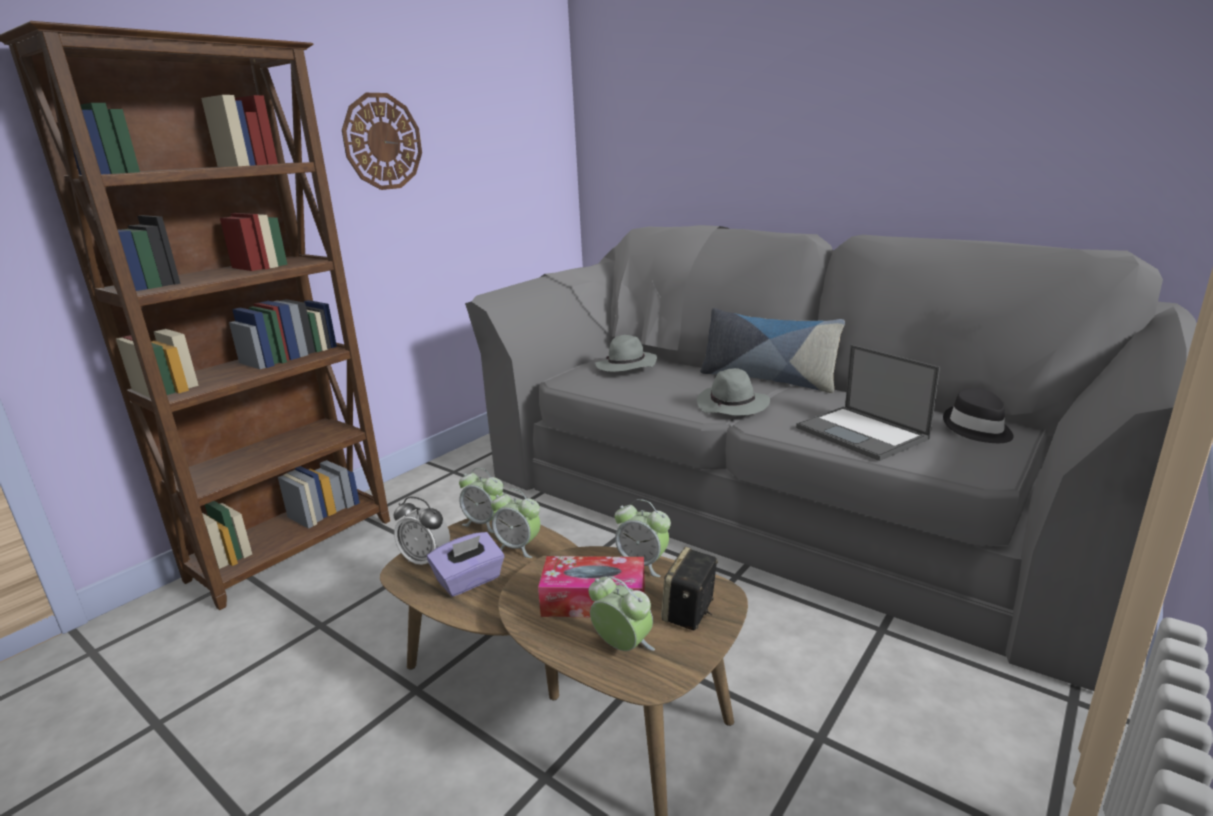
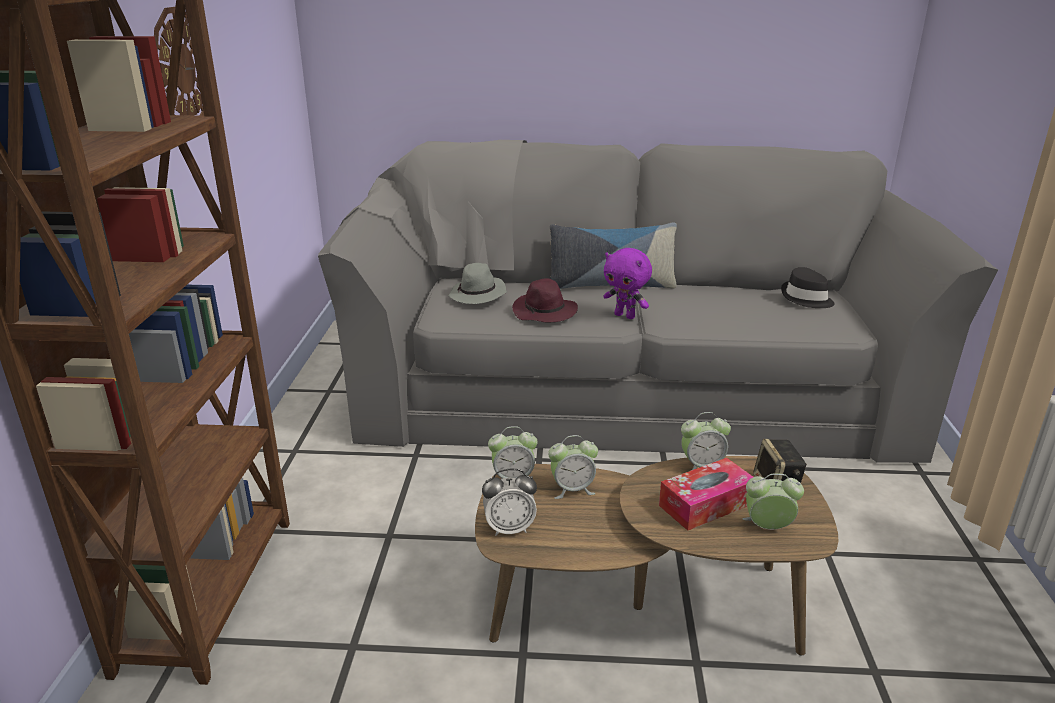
camera: 35 degrees left, 5 degrees up
(469, 580) = (573, 530): purple tissue box -> none
(662, 389) = (545, 312): none -> purple hat
(733, 406) = (625, 316): grey hat -> purple plush toy
(863, 433) = (744, 319): laptop -> none

